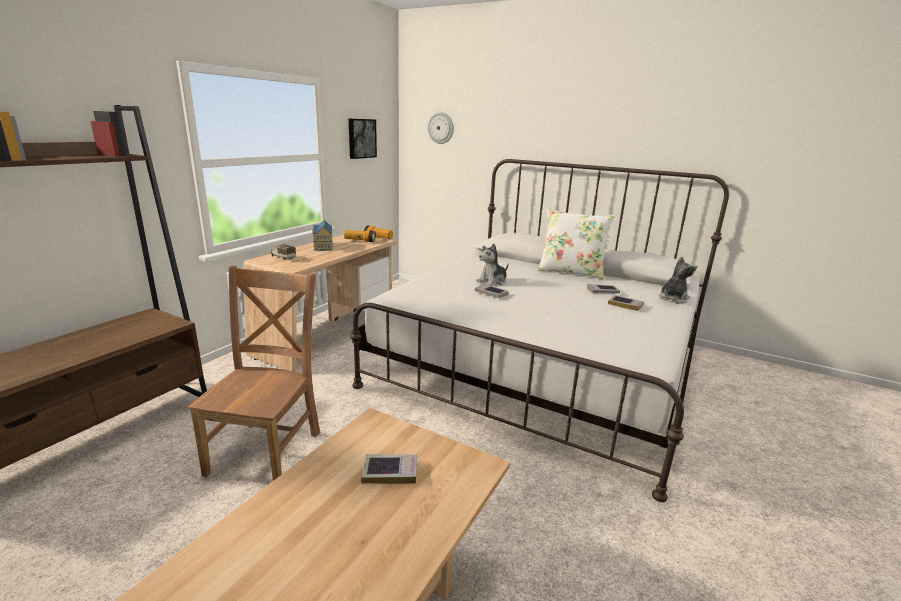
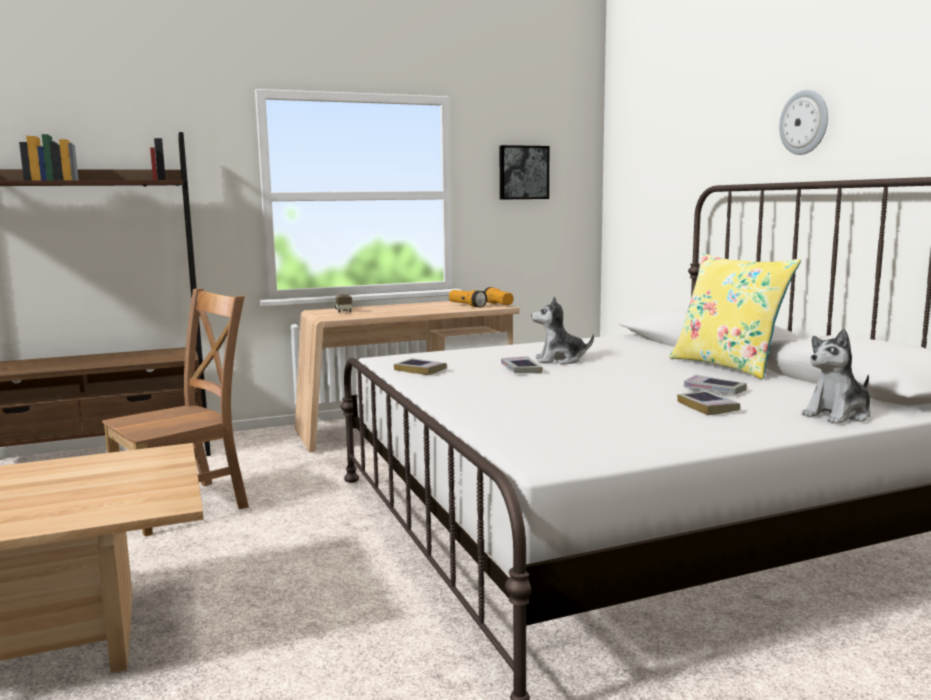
camera: 40 degrees right, 10 degrees down
(322, 246) = (410, 306): toy house -> none
(390, 472) = (97, 483): book -> book (420, 370)
(441, 128) = (645, 150): wall clock -> wall clock (804, 122)
(571, 272) = (727, 366): white pillow -> yellow pillow
(672, 299) = (838, 415): plush toy -> plush toy turned 150 degrees clockwise

